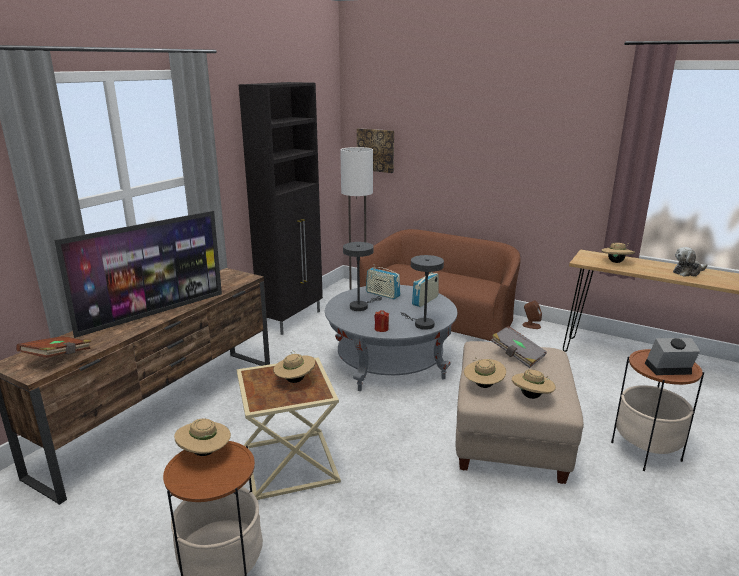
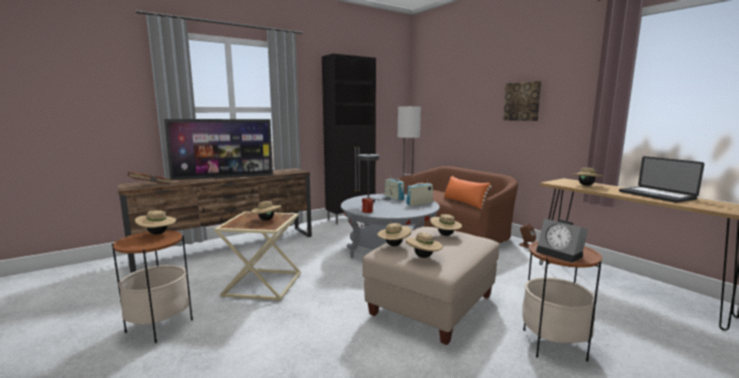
camera: 25 degrees right, 10 degrees down
(376, 150) = (429, 111): picture -> picture (522, 101)
(421, 324) = (399, 213): grey table lamp -> none
(461, 285) = (464, 203): none -> orange pillow
(517, 355) = (445, 235): grey book -> beige hat
(667, 370) = (561, 254): alarm clock -> alarm clock turned 150 degrees counterclockwise
(687, 272) = (656, 195): plush toy -> laptop

